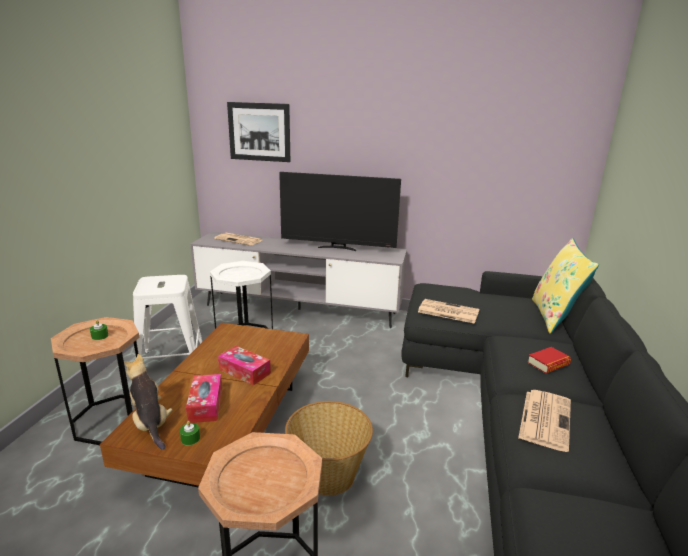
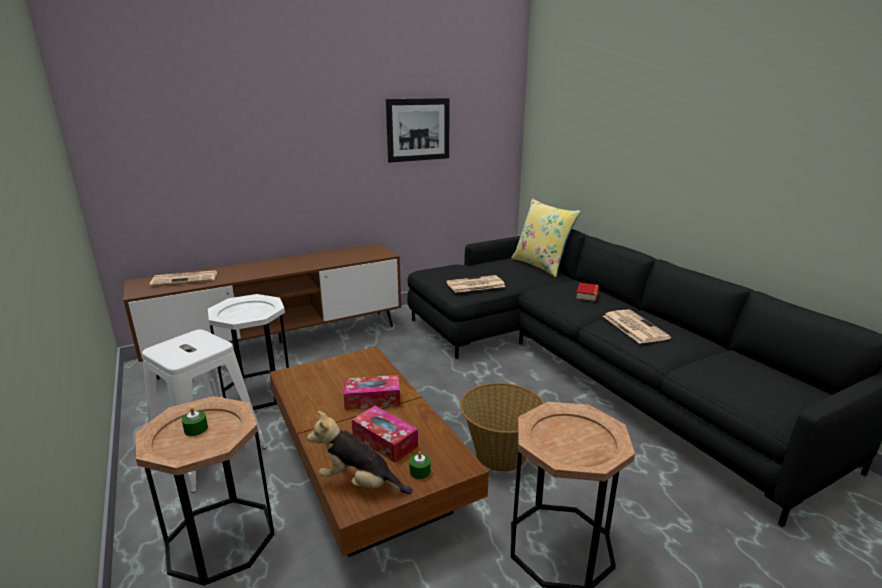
camera: 40 degrees left, 0 degrees up
(259, 132) = (182, 134): picture -> picture (418, 130)
(299, 309) = (281, 343): grey tv stand -> brown tv stand
(338, 248) = (316, 258): television -> none

